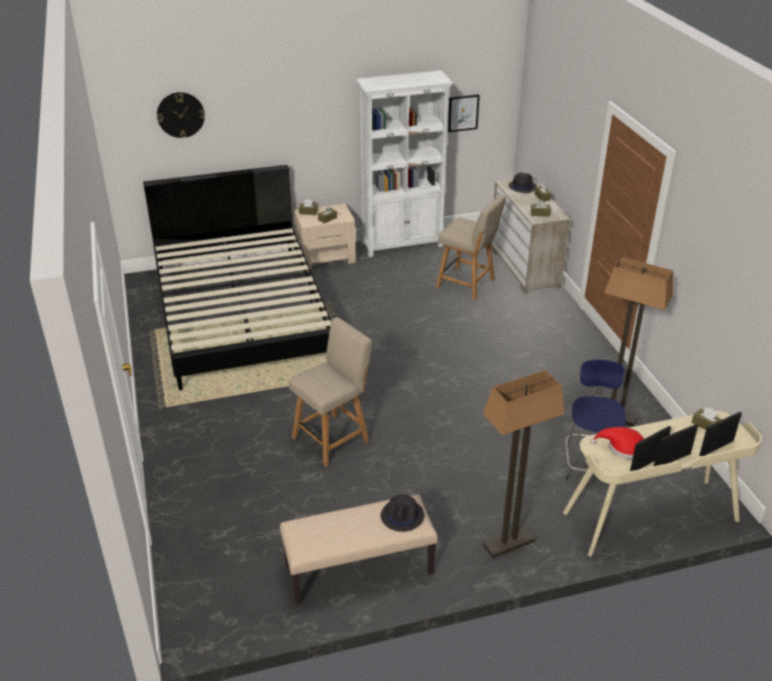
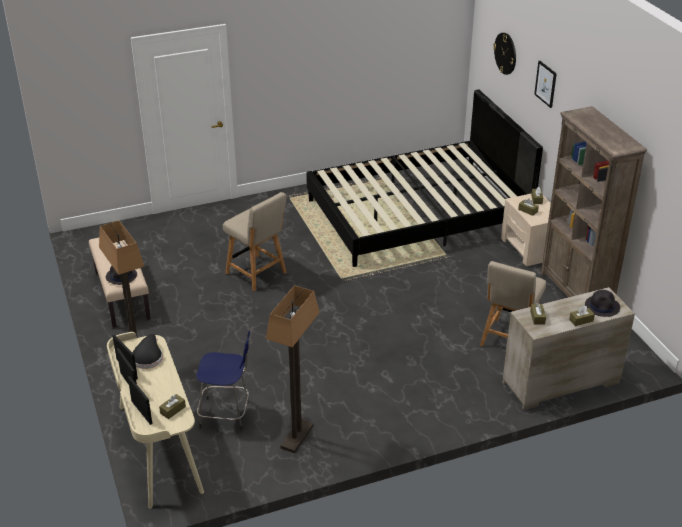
camera: 85 degrees right, 0 degrees up
(402, 244) = (575, 293): white bookcase -> brown bookcase
(463, 113) = (659, 212): picture -> picture (546, 84)
(622, 447) = (148, 357): red hat -> black hat

